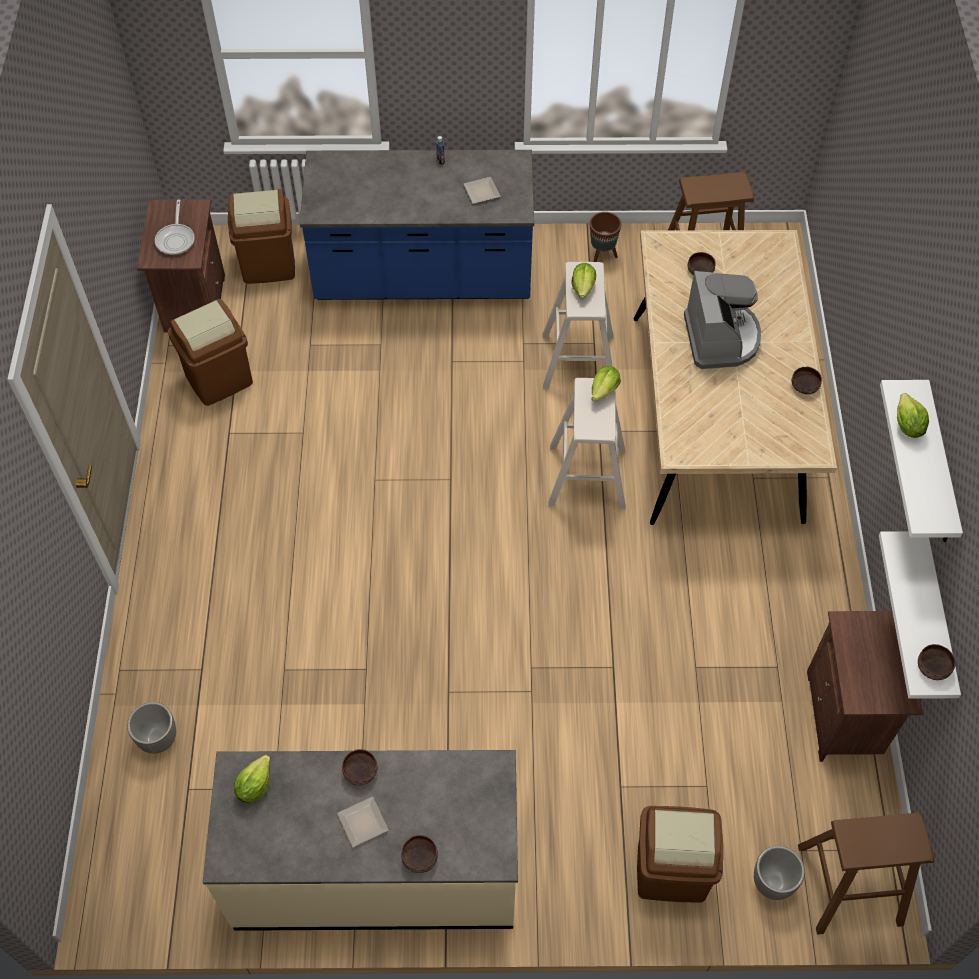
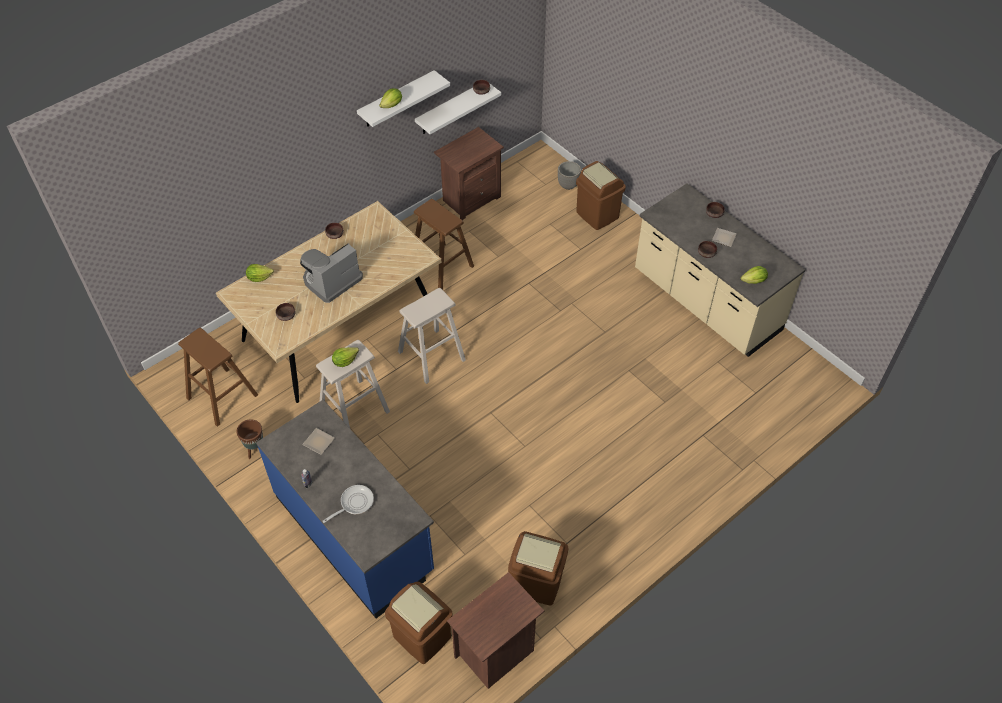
camera: 130 degrees left, 5 degrees down
(158, 739) = (751, 423): planter -> none
(176, 239) = (499, 609): frying pan -> frying pan (354, 503)
(604, 391) = (412, 308): lettuce -> lettuce (259, 277)
(849, 885) = (544, 165): brown stool -> brown stool (442, 267)

